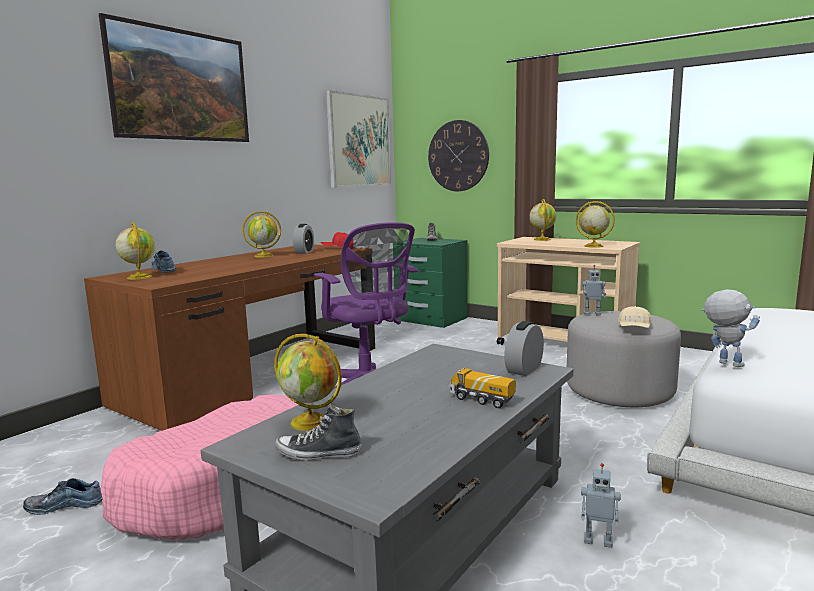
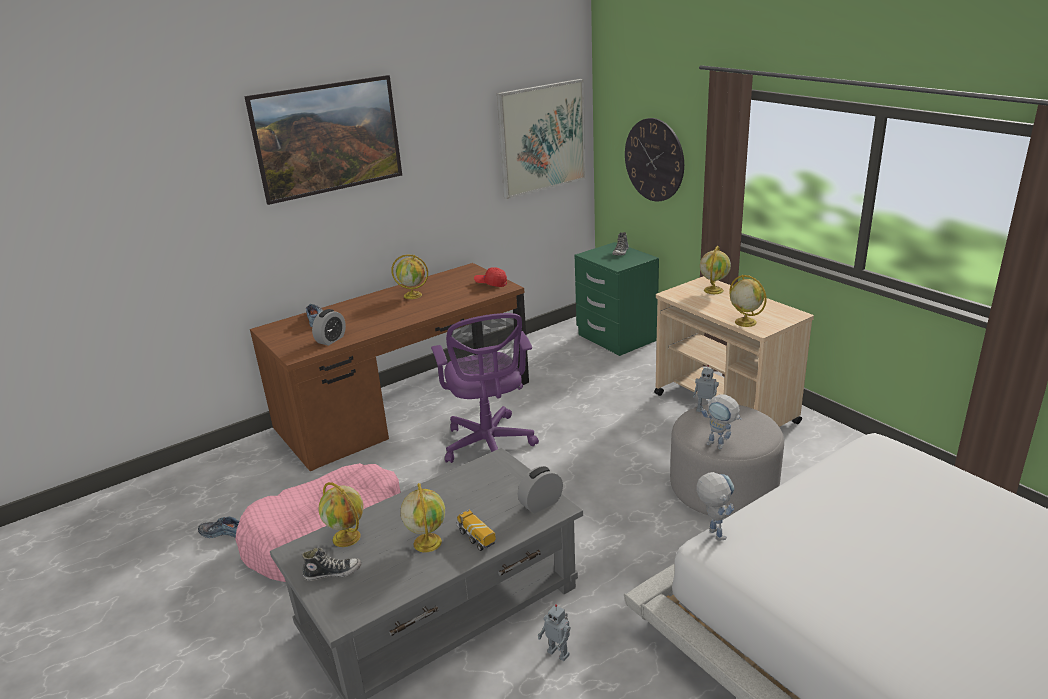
camera: 20 degrees right, 15 degrees up
(139, 277) = (289, 335): globe -> globe (427, 542)
(304, 252) = (454, 290): alarm clock -> alarm clock (331, 340)
(318, 454) = (333, 573): shoe -> shoe turned 150 degrees clockwise
(634, 328) = (720, 446): beige cap -> toy robot

